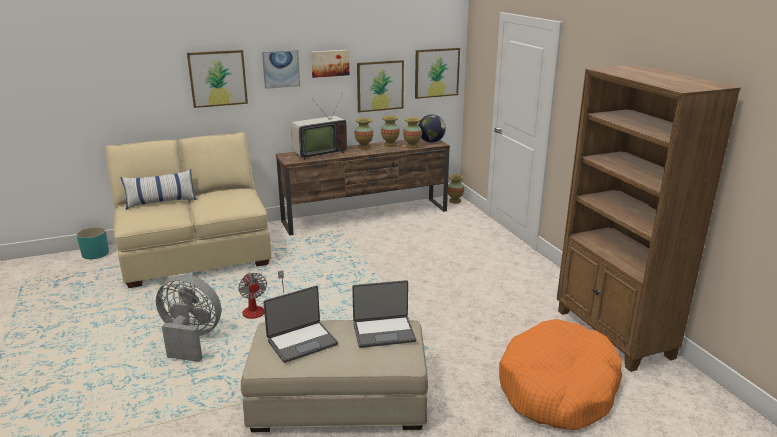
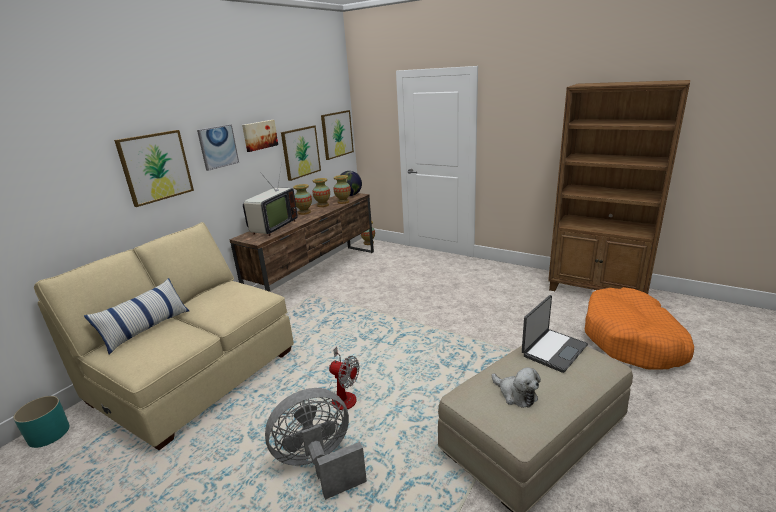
camera: 35 degrees left, 0 degrees up
(302, 342) = (516, 394): laptop -> plush toy

